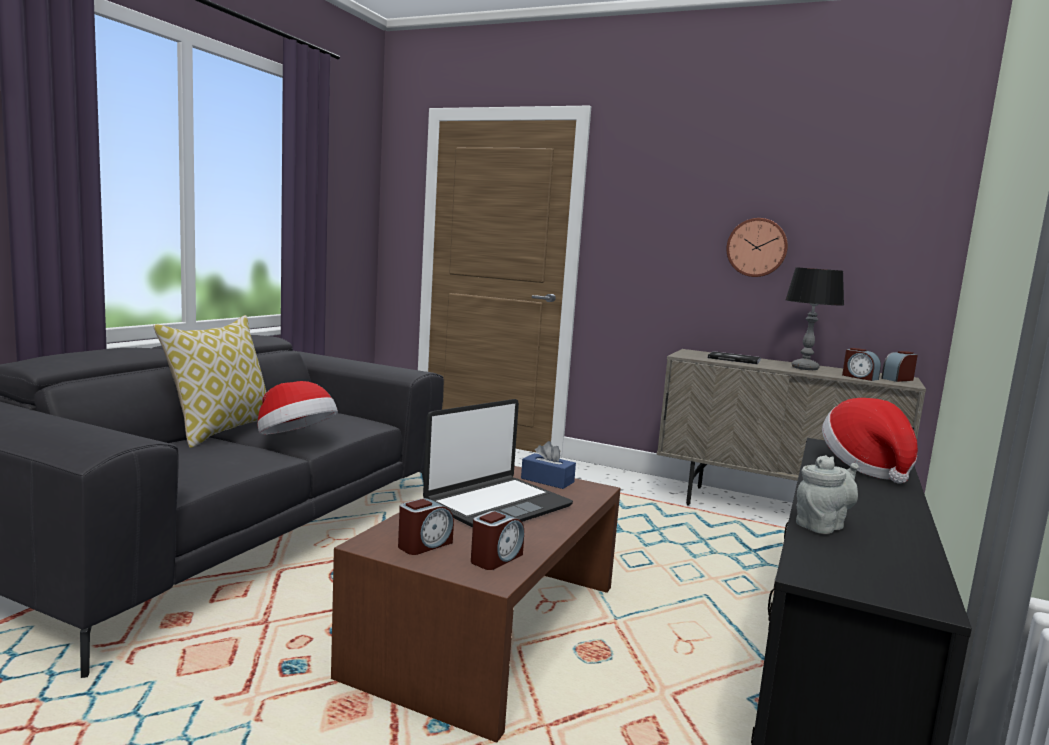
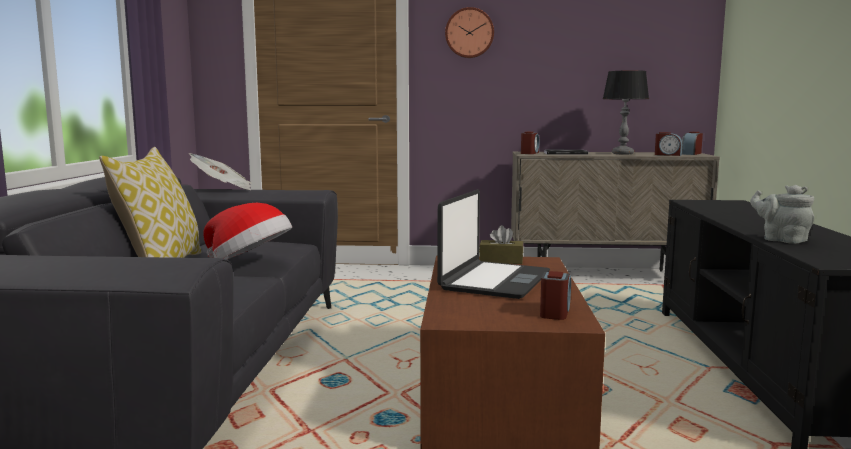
camera: 20 degrees left, 0 degrees up
(337, 358) = (223, 189): none -> newspaper
(424, 545) = (488, 314): alarm clock -> alarm clock (529, 153)
(547, 480) = (501, 260): blue tissue box -> brown tissue box
(757, 247) = (566, 59): wall clock -> wall clock (469, 33)
(822, 525) = (781, 239): grey teapot -> grey teapot turned 75 degrees counterclockwise
(866, 467) = (738, 209): hat -> none

